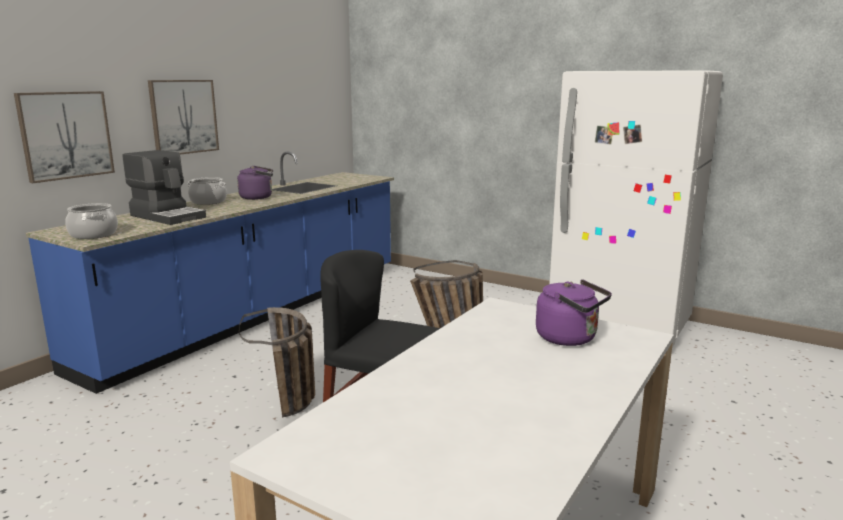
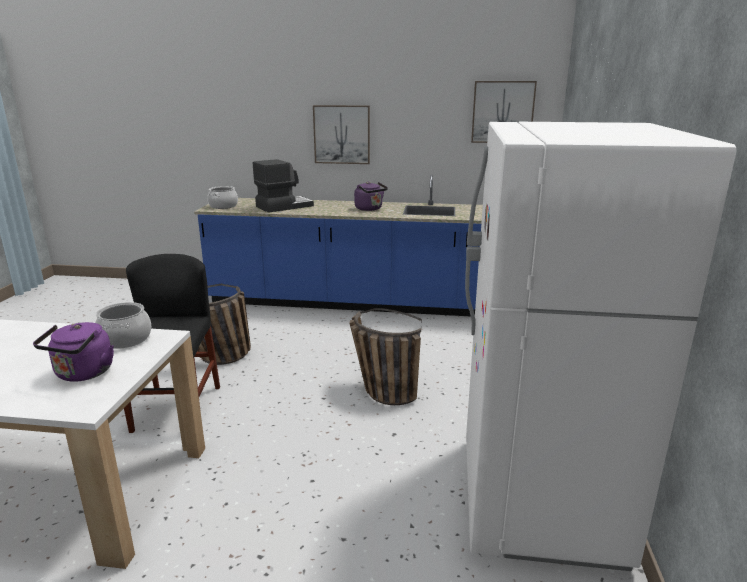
camera: 65 degrees right, 5 degrees up
(66, 135) = (252, 140): picture -> picture (502, 112)
(168, 216) = (283, 206): coffee machine -> coffee machine turned 135 degrees counterclockwise
(208, 202) = (338, 203): cooking pot -> cooking pot (125, 339)

